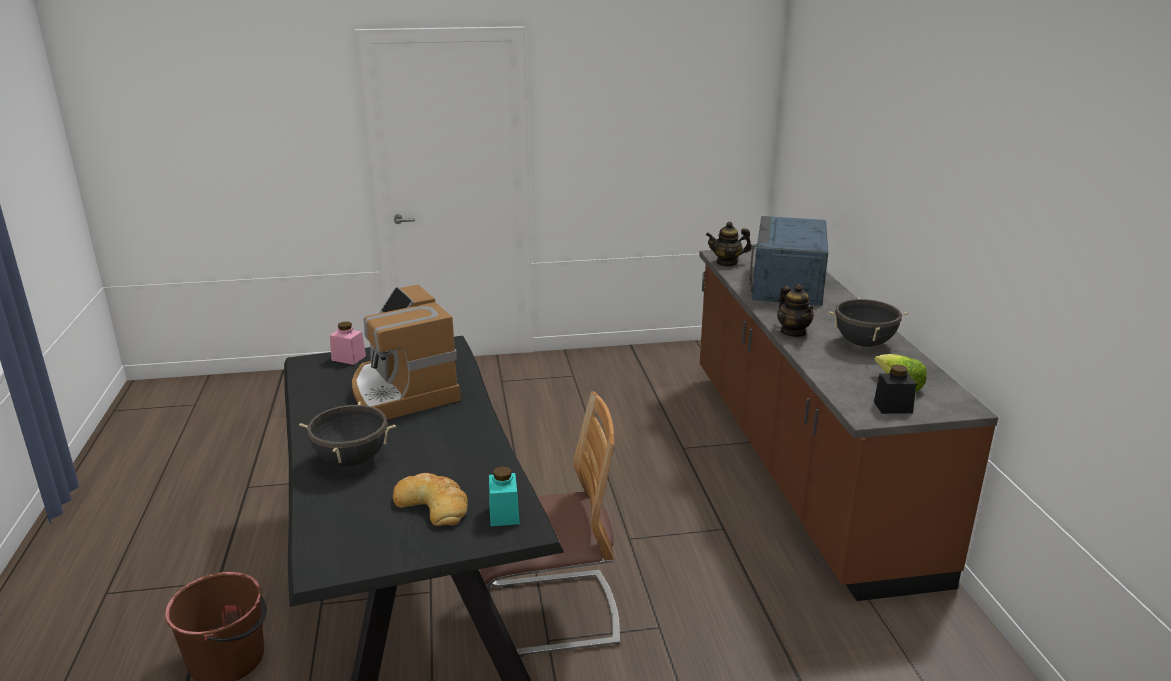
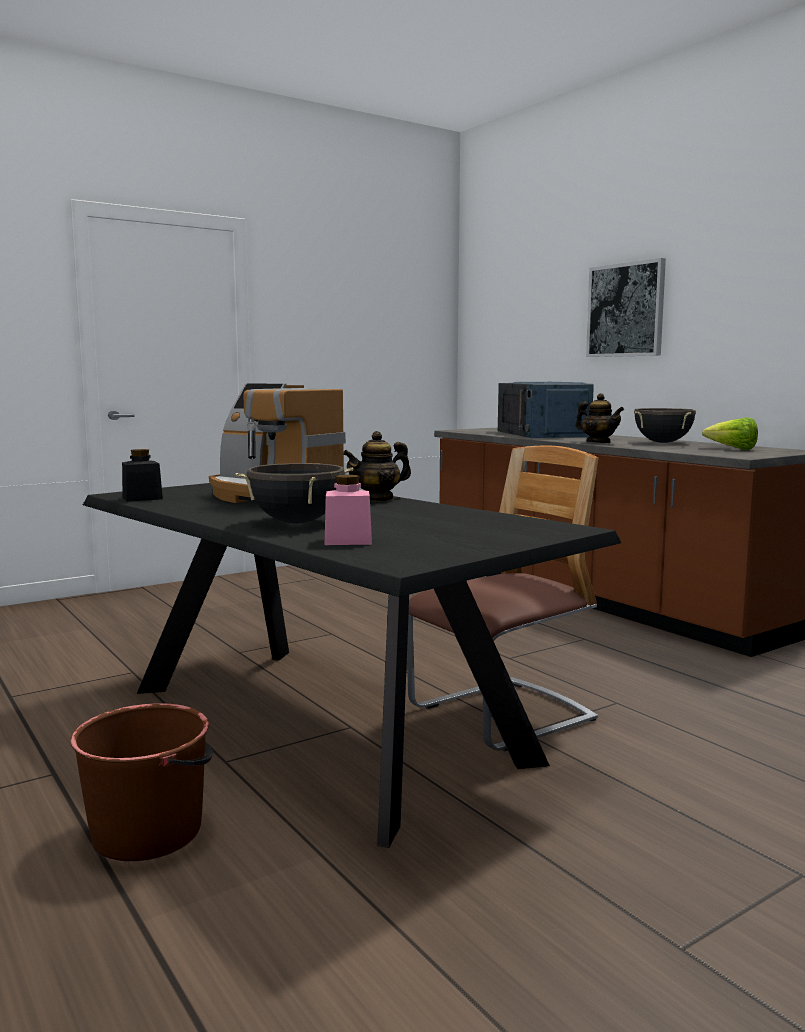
camera: 25 degrees left, 15 degrees down
(348, 358) = (169, 490): pink jar -> pink jar (348, 541)
(433, 504) = (445, 529): bread -> none
(504, 514) = (530, 526): turquoise jar -> none
(727, 262) = (471, 431): teapot -> teapot (377, 499)
(885, 170) = (626, 310): none -> picture
(893, 407) = (751, 453): black jar -> black jar (142, 498)

